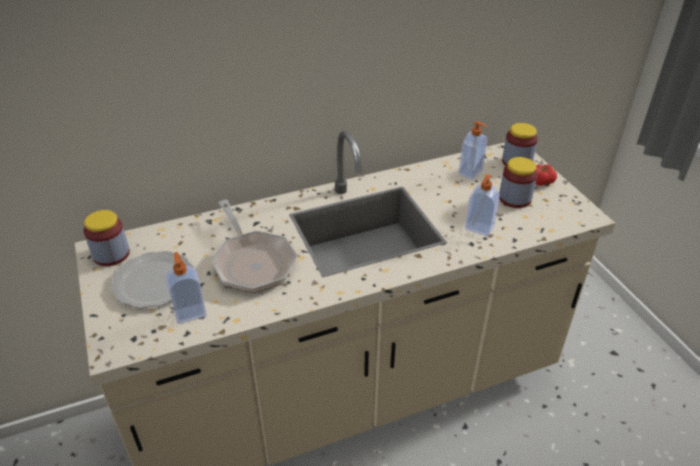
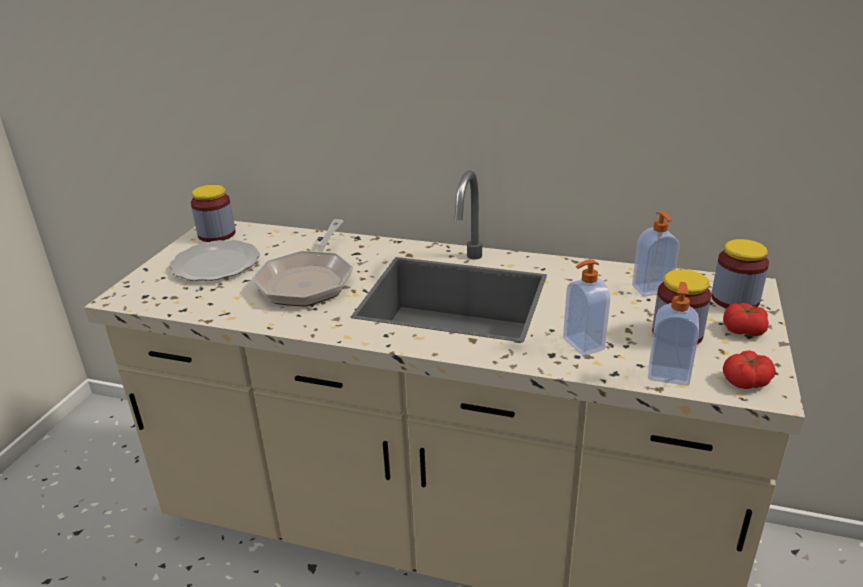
camera: 40 degrees right, 10 degrees down
(190, 312) = (207, 296): soap dispenser -> soap dispenser (668, 374)
(574, 213) = (746, 381): none -> tomato

